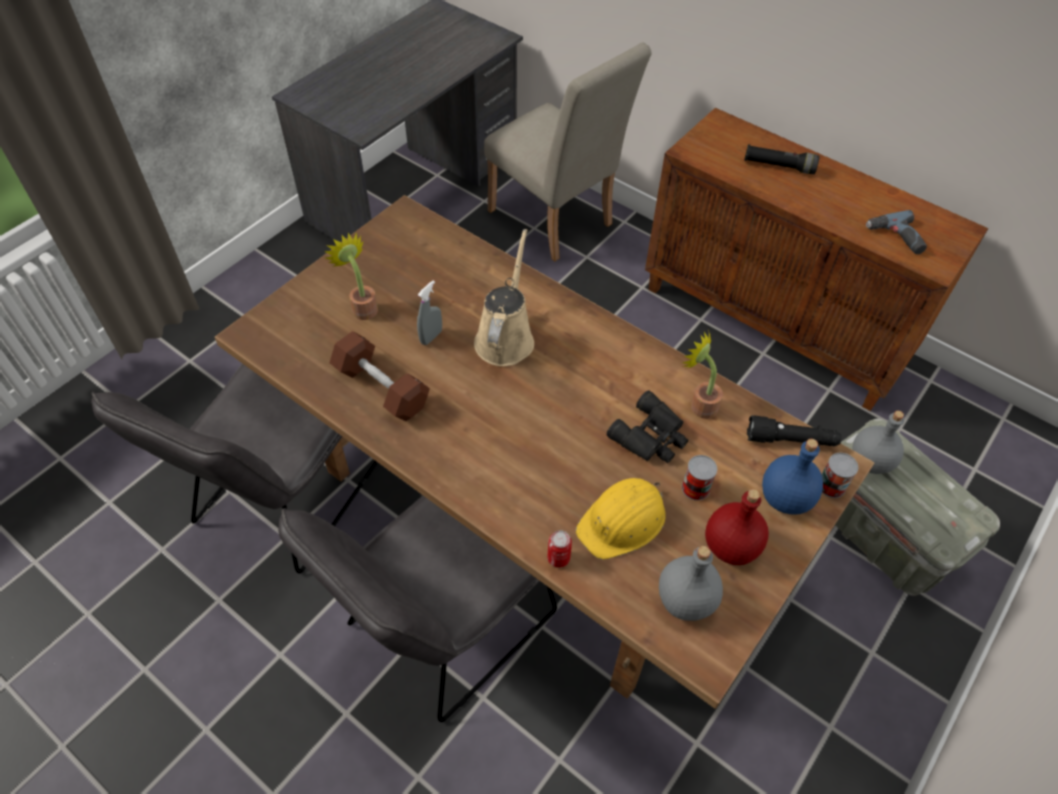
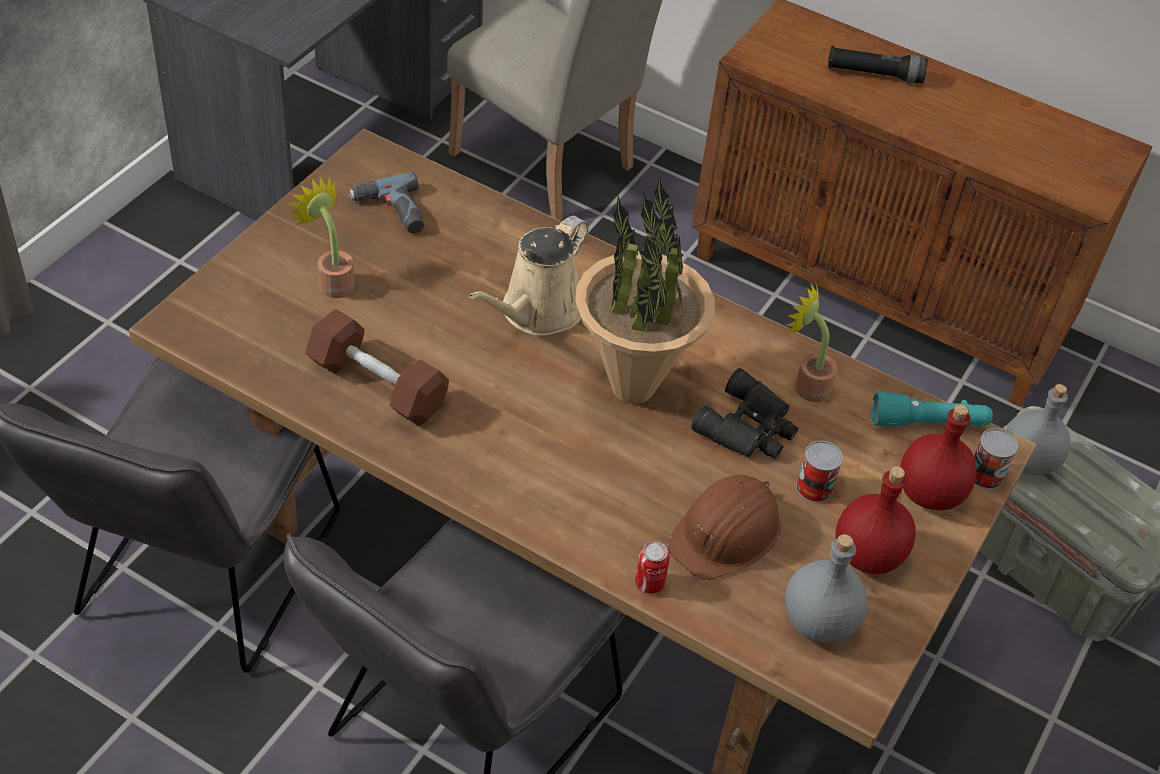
camera: 10 degrees left, 5 degrees down
(431, 337) = (434, 316): grey spray bottle -> none
(505, 337) = (537, 312): beige watering can -> beige watering can turned 150 degrees counterclockwise
(568, 400) = (633, 389): none -> potted plant
(623, 521) = (726, 533): yellow hard hat -> brown hard hat
(784, 497) = (928, 492): blue bottle -> red bottle
(791, 440) = (928, 423): black flashlight -> turquoise flashlight
(895, 238) = (1036, 163): power drill -> power drill (391, 212)

